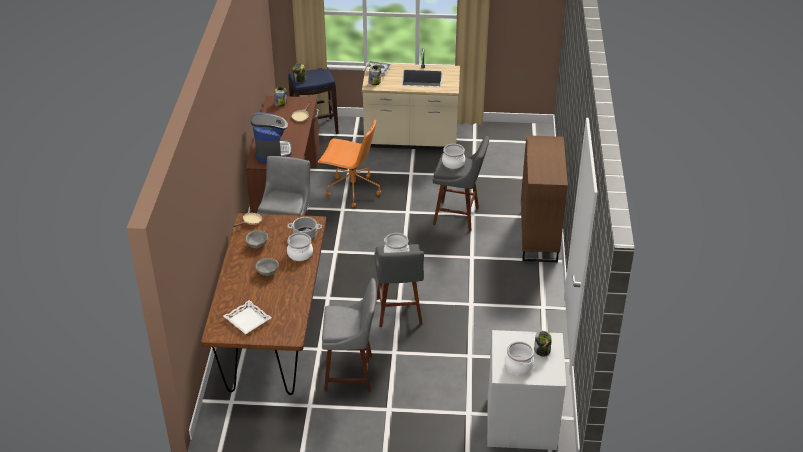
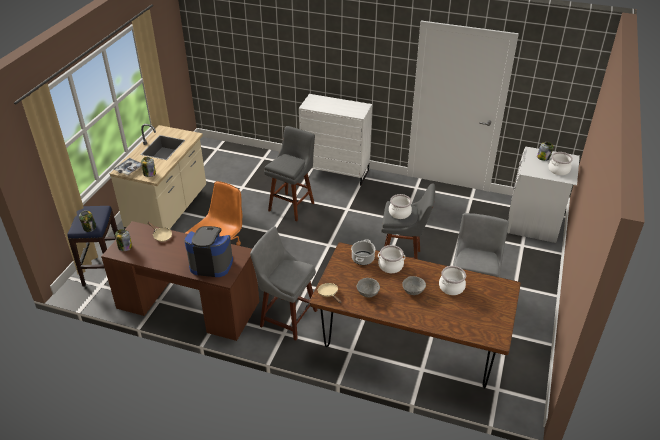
camera: 75 degrees left, 0 degrees up
(247, 320) = (481, 313): white tray -> none
(453, 163) = (286, 162): cooking pot -> cooking pot (451, 287)
(539, 236) = (335, 172): brown dresser -> white dresser

